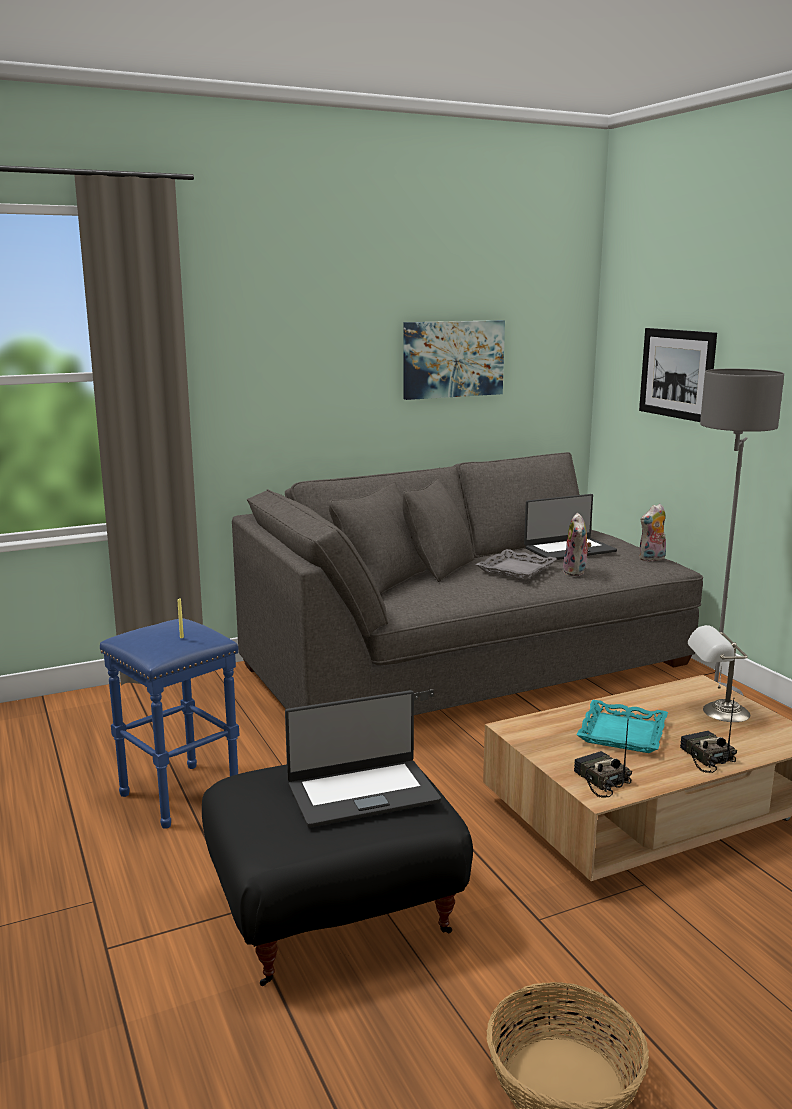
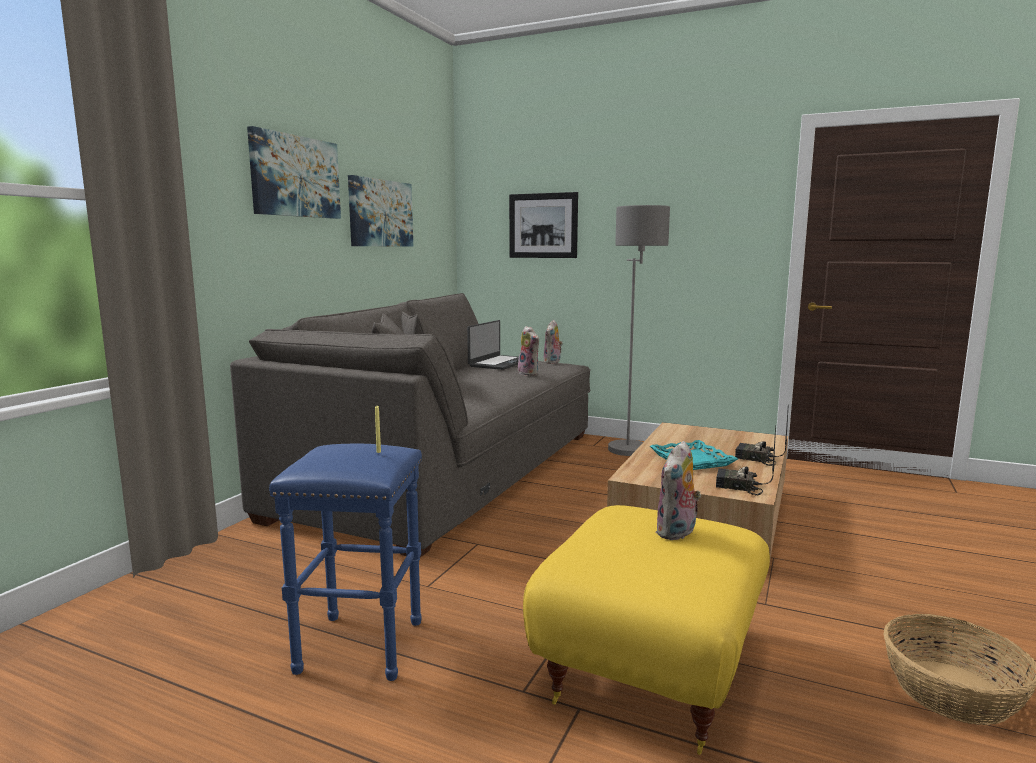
camera: 40 degrees left, 5 degrees down
(328, 333) = (295, 176): none -> picture
(335, 912) = (648, 667): black ottoman -> yellow ottoman
(362, 792) = (677, 533): laptop -> plush toy
(516, 569) = (492, 377): grey tray -> none
(717, 712) = (710, 437): white table lamp -> none

